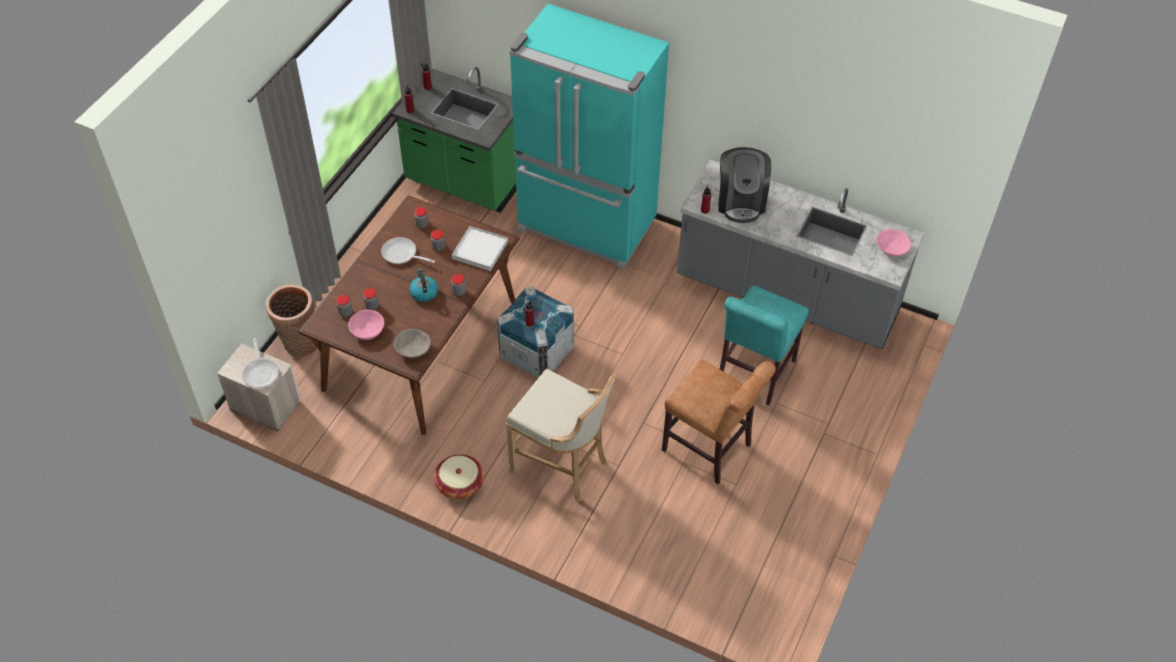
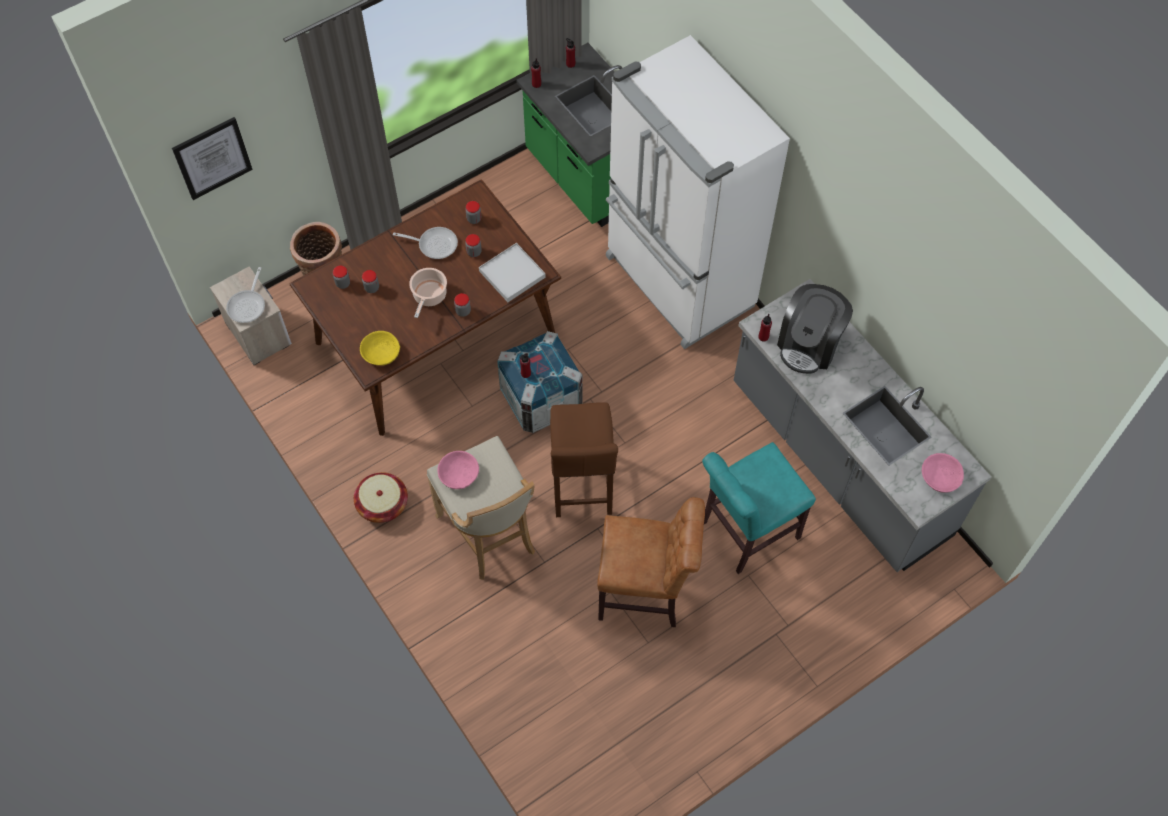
camera: 30 degrees right, 10 degrees up
(204, 237) = (212, 158): none -> picture
(367, 330) = (351, 312): pink bowl -> pink bowl (459, 474)
(402, 254) = (434, 244): frying pan -> frying pan turned 135 degrees clockwise
(413, 349) = (381, 353): grey bowl -> yellow bowl
(424, 292) = (429, 296): kettle -> cooking pot
(586, 227) = (678, 283): turquoise fridge -> white fridge
(611, 400) = (582, 488): none -> brown stool
(710, 450) = (645, 592): brown chair -> brown chair turned 60 degrees counterclockwise

